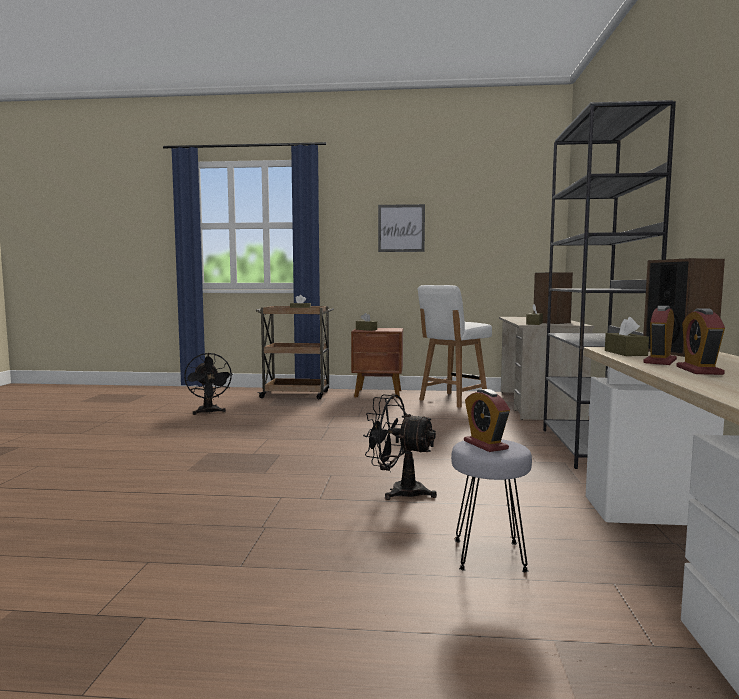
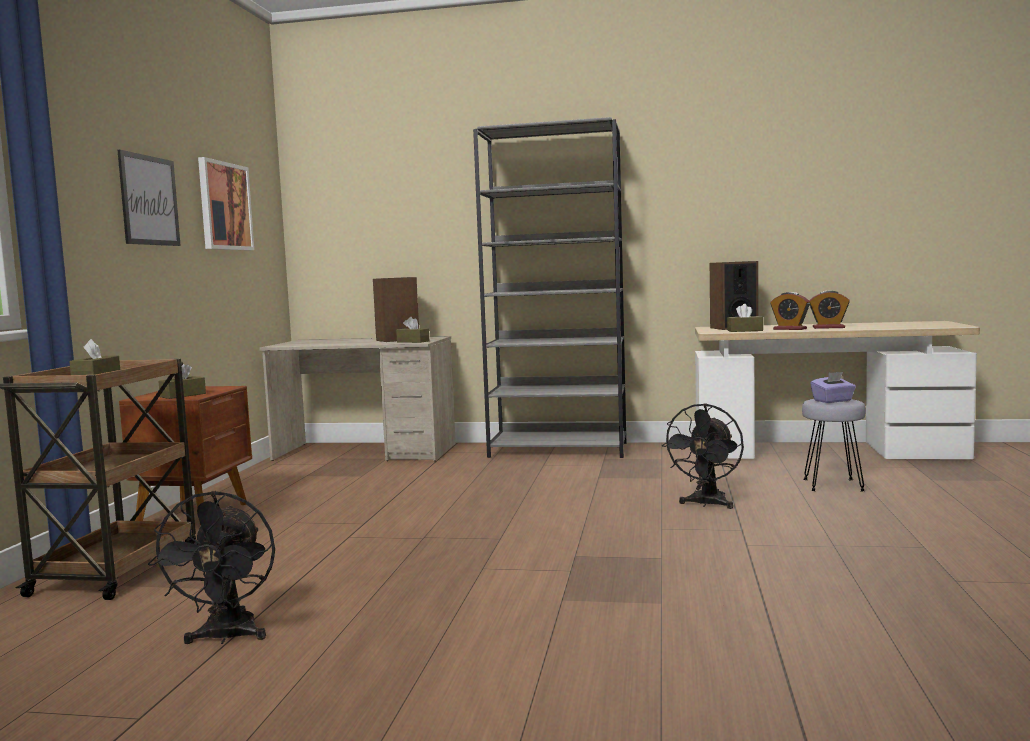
camera: 85 degrees left, 0 degrees up
(209, 412) = (226, 637): black fan -> black fan turned 105 degrees clockwise
(452, 400) = (296, 480): white chair -> none
(480, 225) = (224, 206): none -> picture
(485, 445) = (833, 401): alarm clock -> purple tissue box

